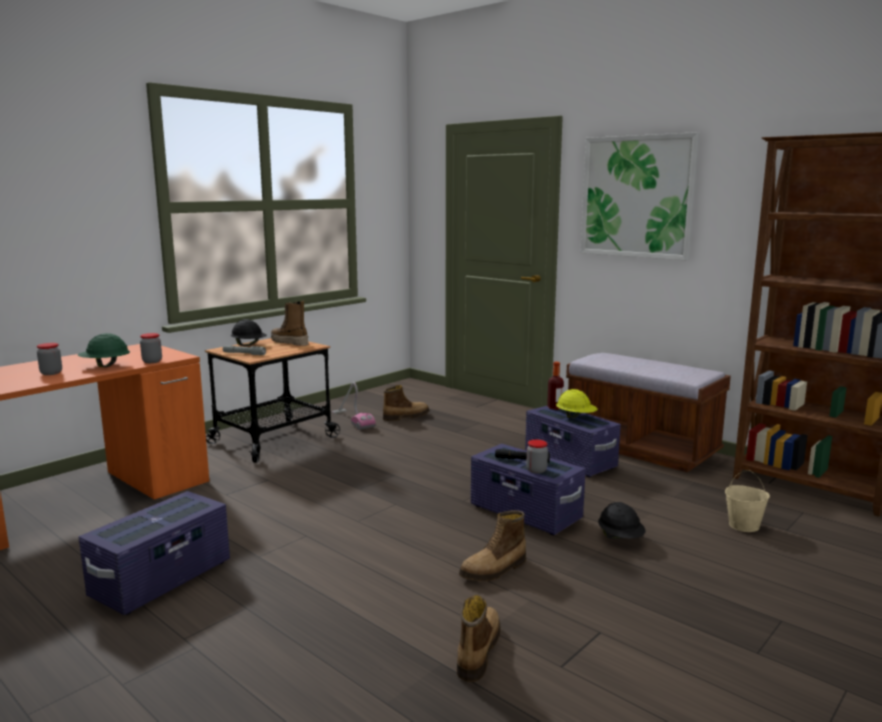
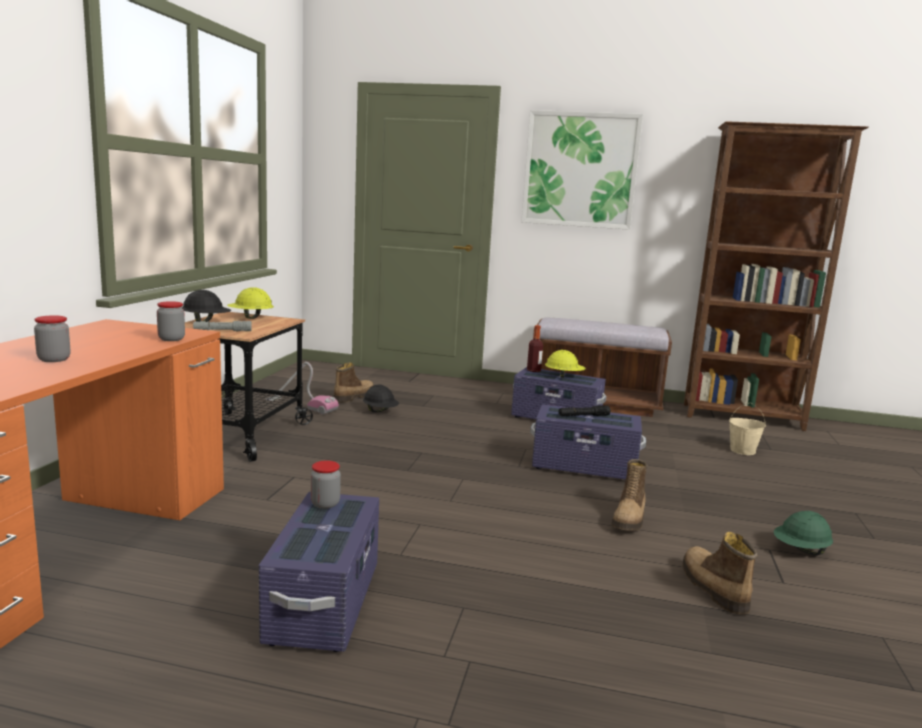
camera: 30 degrees left, 0 degrees up
(105, 366) = (116, 347): green hard hat -> green hard hat (800, 551)
(289, 342) = (250, 318): boot -> yellow hard hat
(536, 470) = (609, 423): jar -> jar (325, 504)
(621, 538) = (681, 475): black hard hat -> black hard hat (380, 411)

